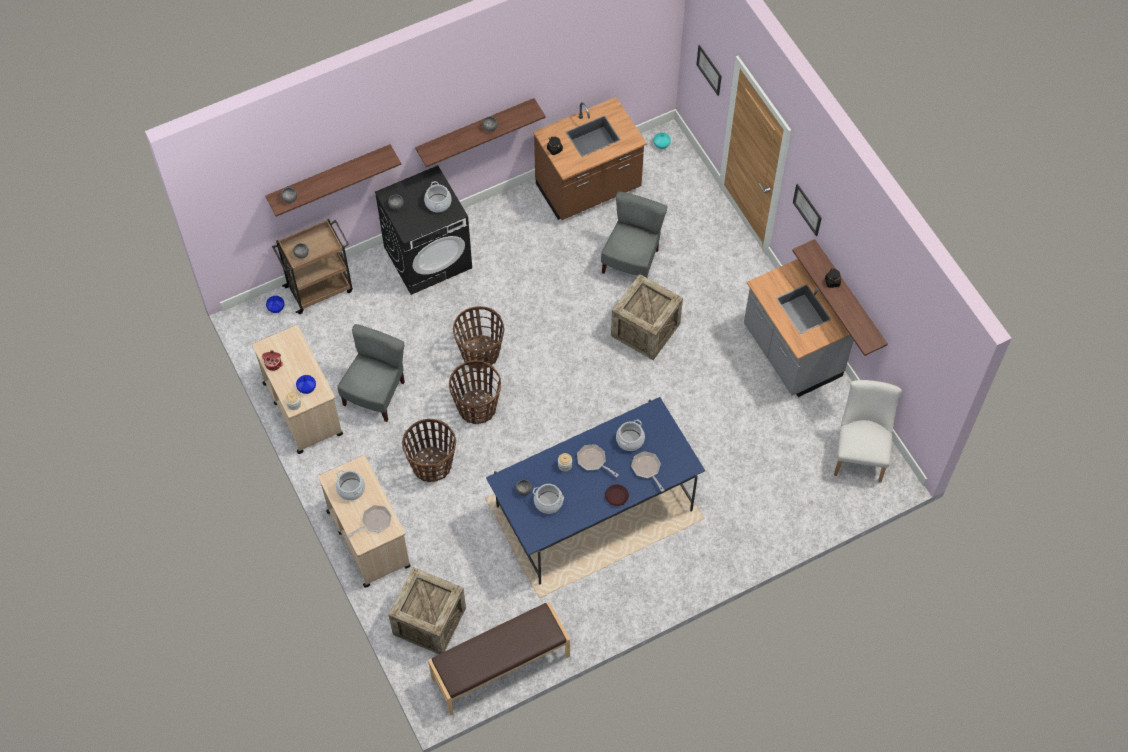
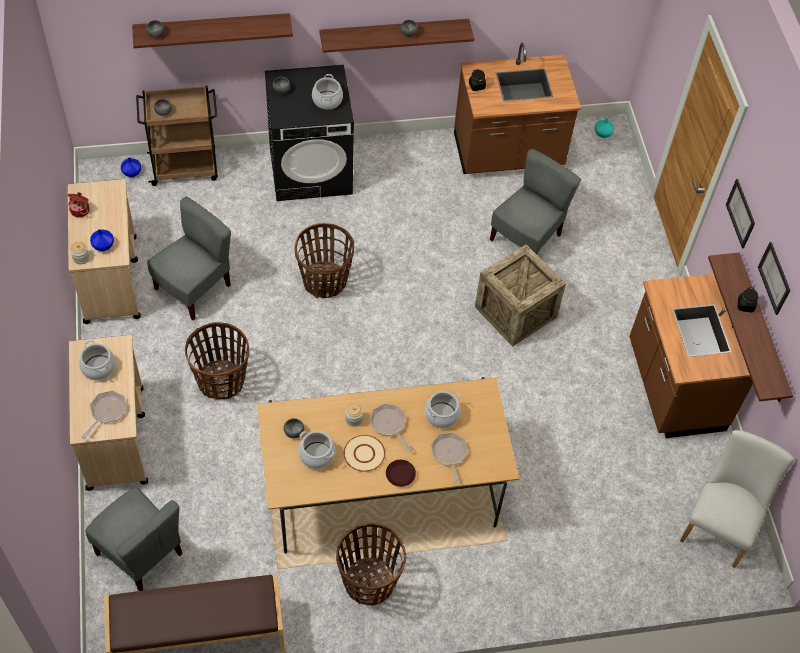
camera: 15 degrees right, 5 degrees down
(374, 522) = (106, 412): frying pan -> frying pan turned 45 degrees counterclockwise
(429, 621) = (141, 553): crate -> grey chair
(476, 407) = (296, 335): basket -> basket (369, 581)
(583, 489) = (364, 454): none -> beige plate
(594, 508) = (382, 487): blue dining table -> beige dining table
(709, 70) = (675, 41): picture -> picture (774, 278)
(791, 352) = (673, 386): grey counter -> brown counter

